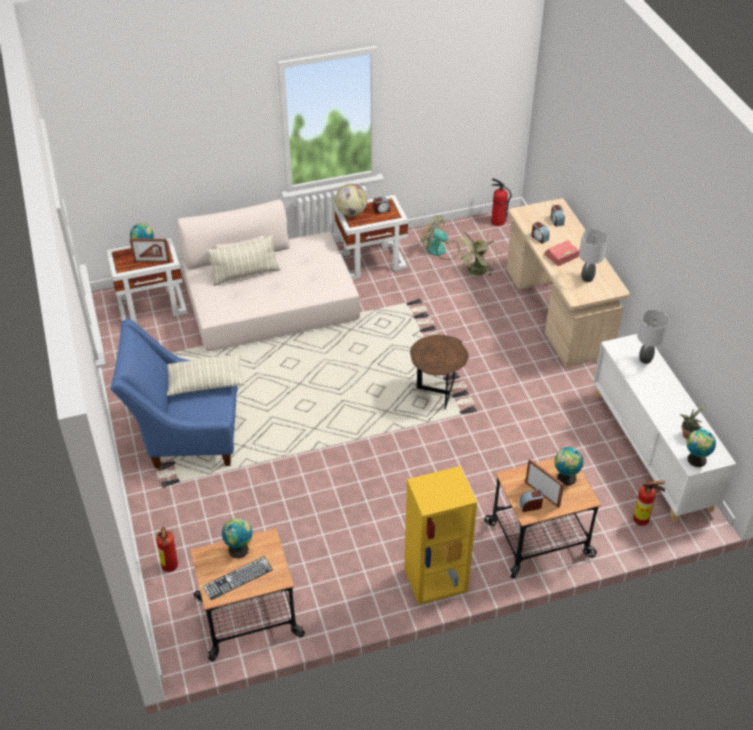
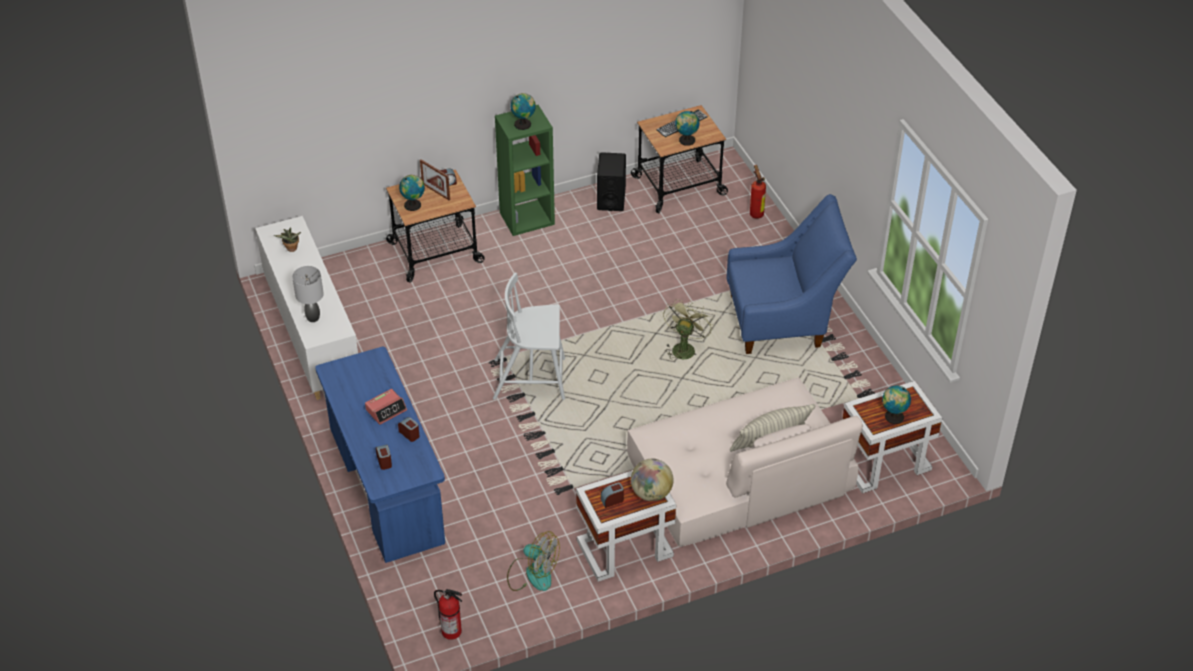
camera: 175 degrees right, 0 degrees up
(152, 262) = (878, 403): picture frame -> none
(205, 382) = (767, 293): pillow -> none
(334, 603) = (611, 198): none -> black speaker
(435, 581) = (527, 218): yellow bookcase -> green bookcase
(436, 393) = (531, 379): brown side table -> white chair
(476, 272) = (485, 540): green fan -> green fan (684, 347)
(557, 312) = (386, 487): beige desk -> blue desk
(587, 278) = (360, 381): grey table lamp -> none
(643, 520) = (337, 273): fire extinguisher -> none
(695, 460) = (292, 228): globe -> globe (524, 124)

